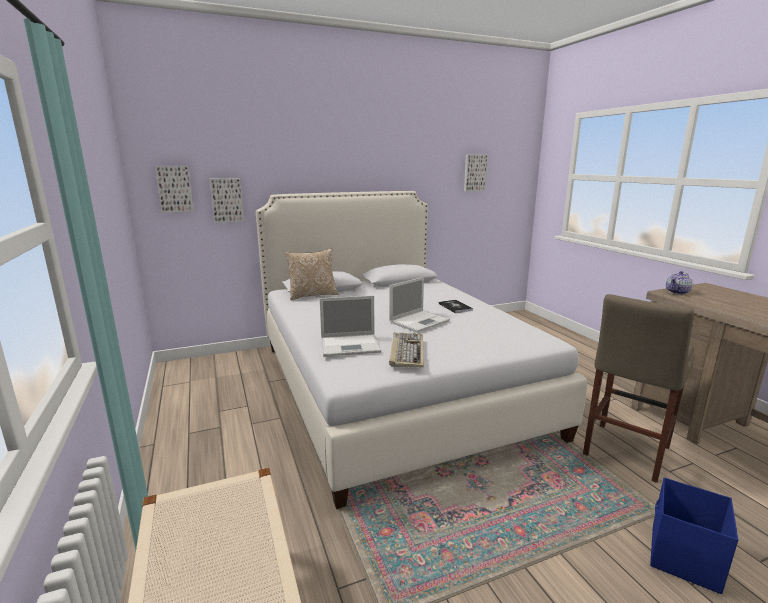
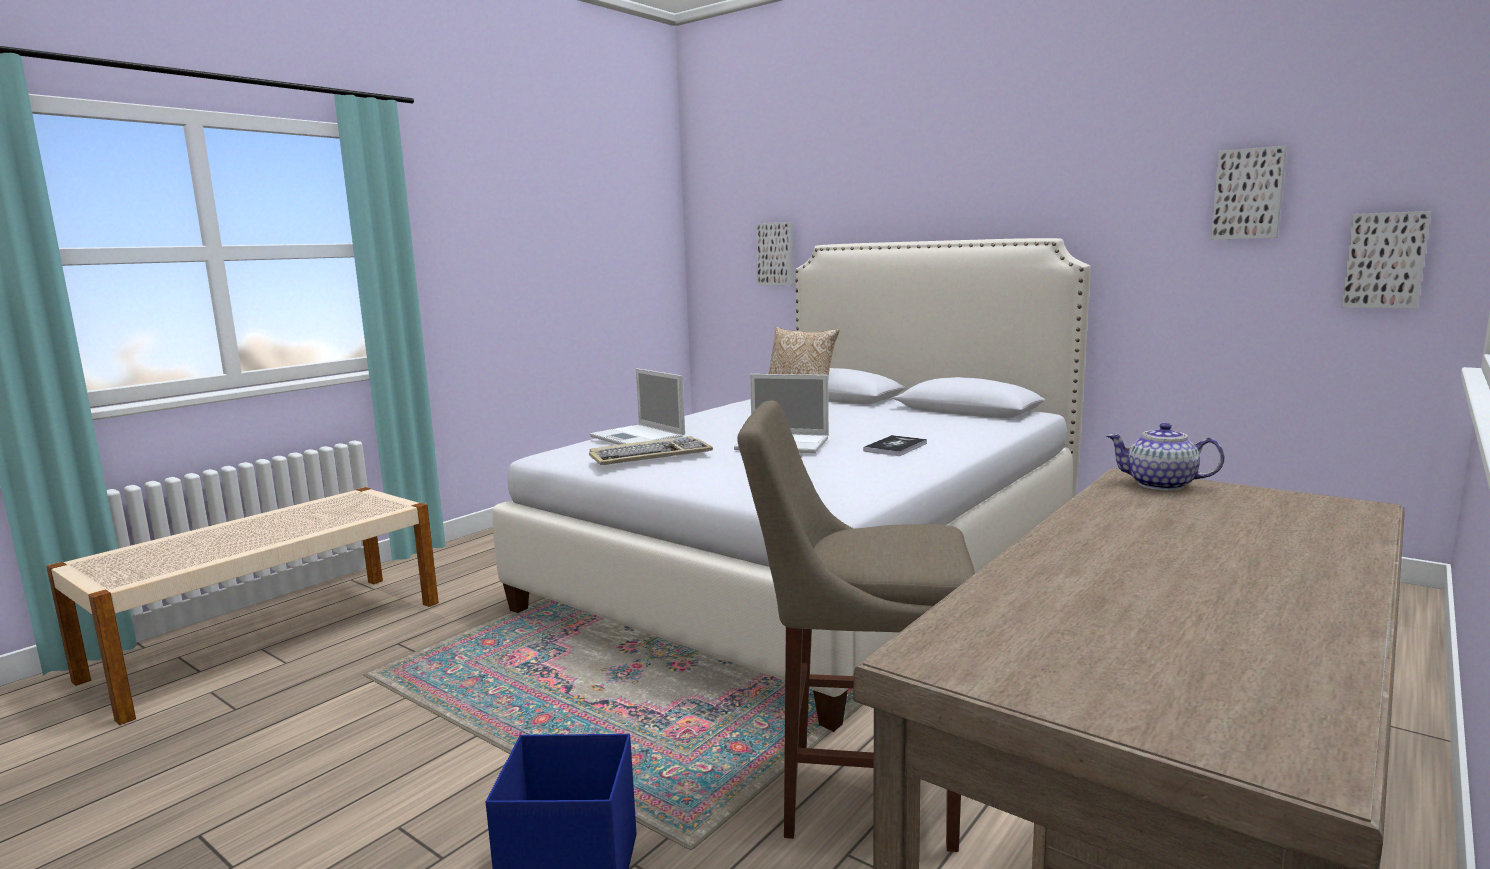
camera: 60 degrees right, 5 degrees down
(175, 189) = (725, 238): picture -> picture (1385, 260)

